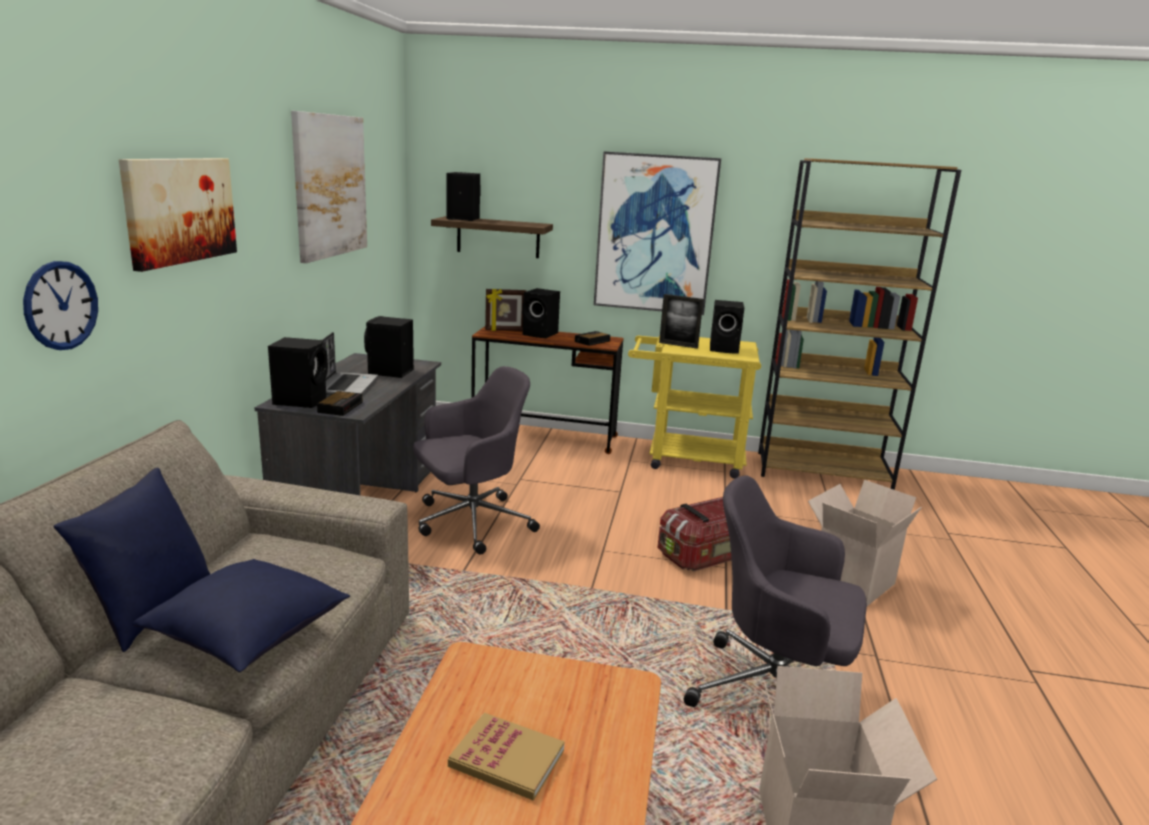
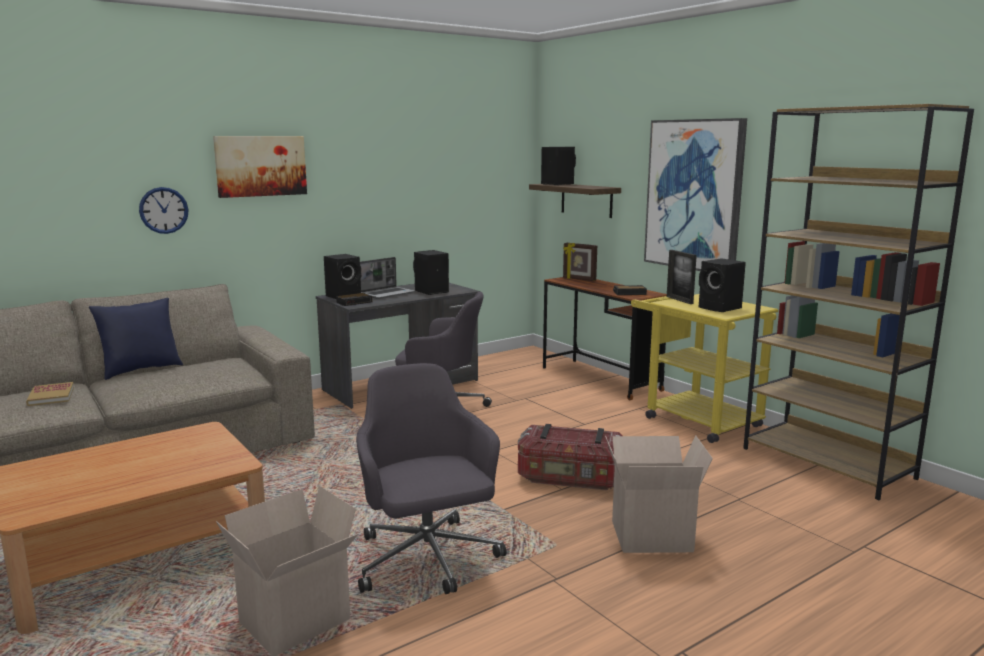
camera: 45 degrees right, 5 degrees down
(249, 636) = (144, 387): blue pillow -> none
(330, 186) = (423, 156): picture -> none
(506, 759) = (132, 462): book -> book (51, 396)
(541, 334) = (600, 284): black speaker -> none

